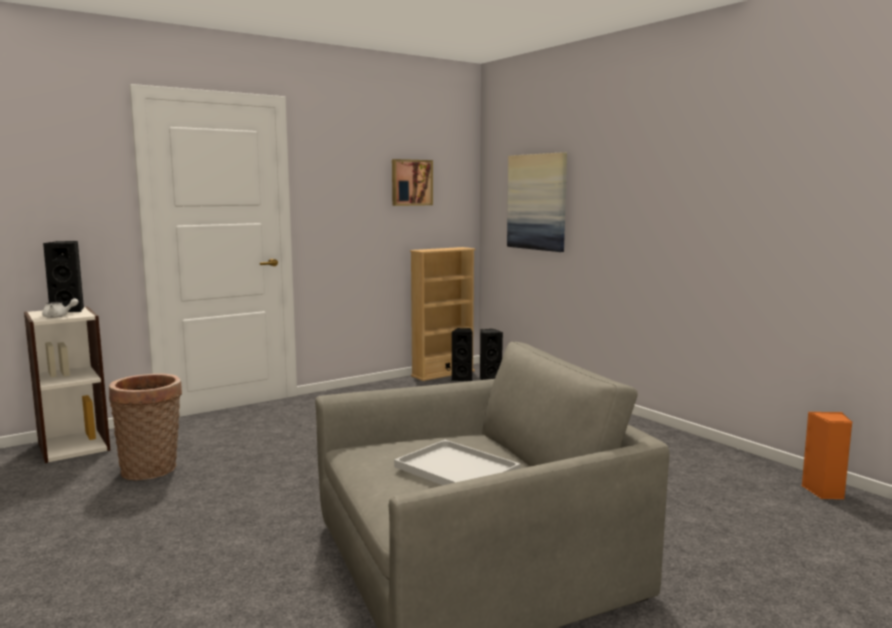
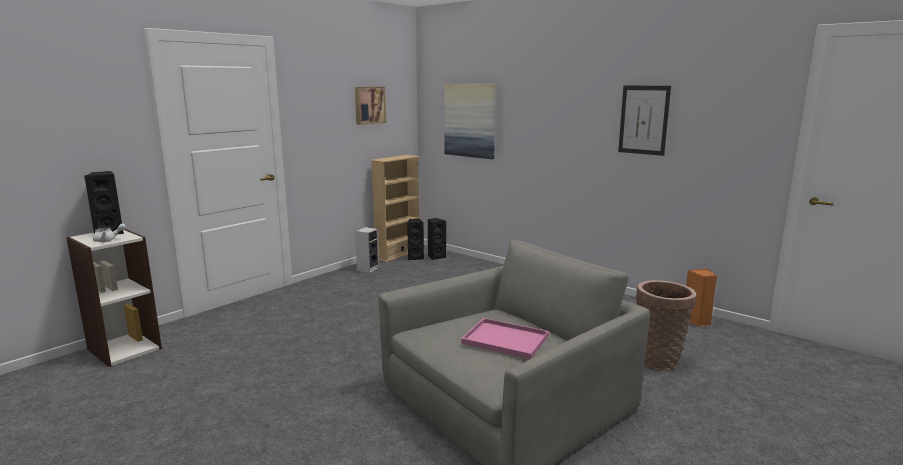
camera: 15 degrees left, 5 degrees up
(152, 470) = (213, 362): basket -> basket (658, 360)
(396, 386) = (368, 269): none -> speaker
(454, 468) = (503, 339): white tray -> pink tray
(752, 192) = (643, 120): none -> picture

